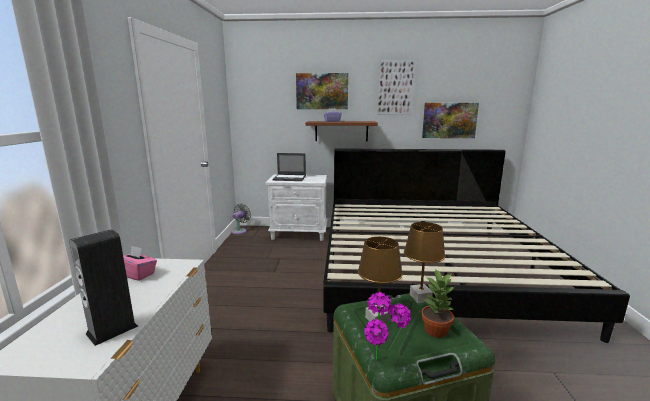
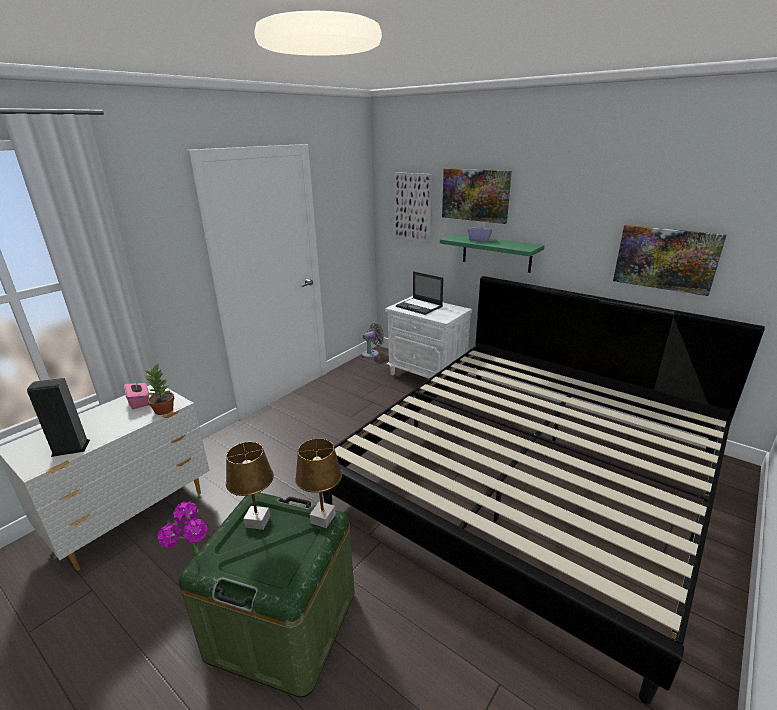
camera: 35 degrees right, 10 degrees up
(341, 131) = (496, 253): brown shelf -> green shelf
(395, 88) = (579, 197): picture -> picture (413, 207)
(436, 330) = (284, 559): potted plant -> potted plant (164, 410)

